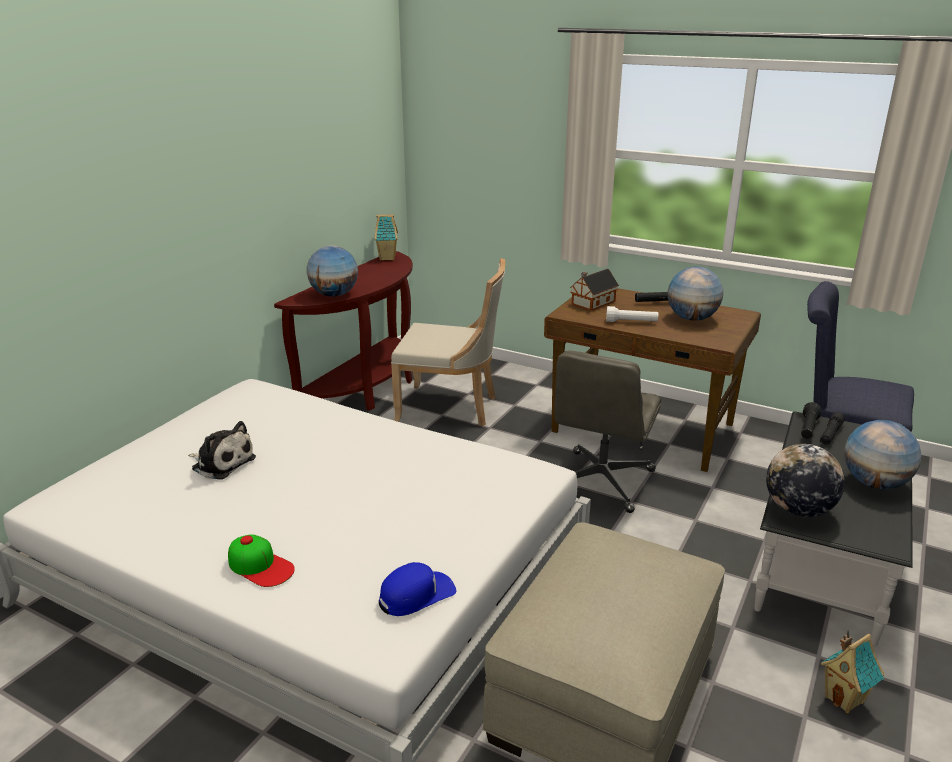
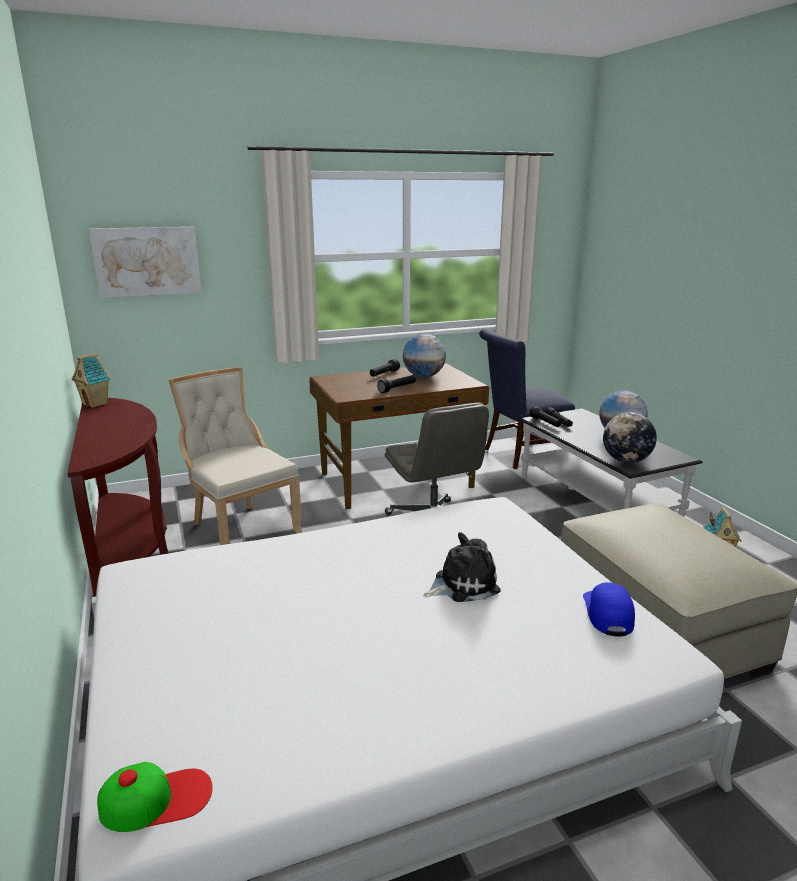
camera: 50 degrees left, 5 degrees down
(221, 463) = (259, 639): plush toy -> plush toy (462, 584)
(260, 566) = (488, 678): cap -> cap (157, 799)
(334, 295) = (120, 444): globe -> none
(451, 408) = (241, 529): beige chair -> beige chair turned 90 degrees counterclockwise
(467, 137) = (147, 261): none -> picture
(591, 303) = (344, 386): toy house -> none
(631, 322) = (397, 389): white flashlight -> black flashlight

